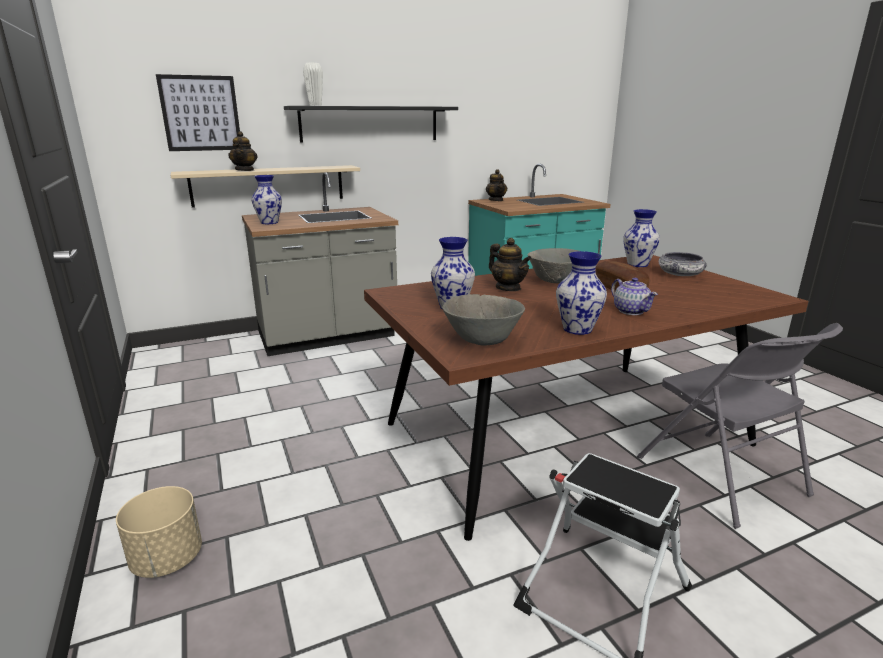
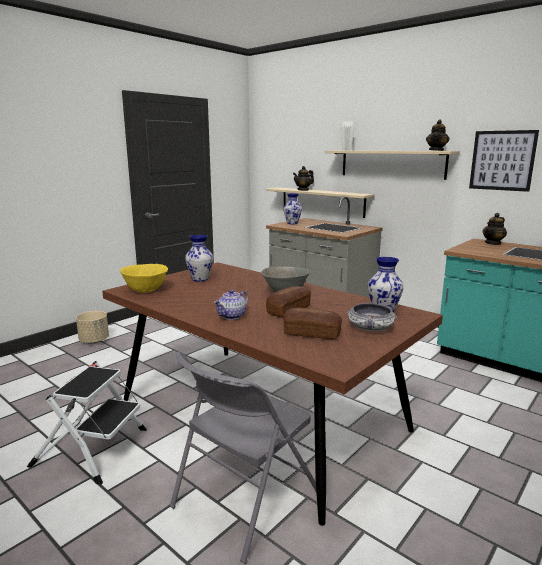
camera: 65 degrees right, 5 degrees down
(200, 113) = (295, 155): picture -> picture (502, 160)
(370, 124) = (391, 164): black shelf -> beige shelf
(482, 341) = (145, 290): grey bowl -> yellow bowl
(508, 288) = (253, 285): teapot -> teapot (436, 150)
(578, 329) = (179, 306): vase -> none
(695, 292) = (312, 334): none -> bread

